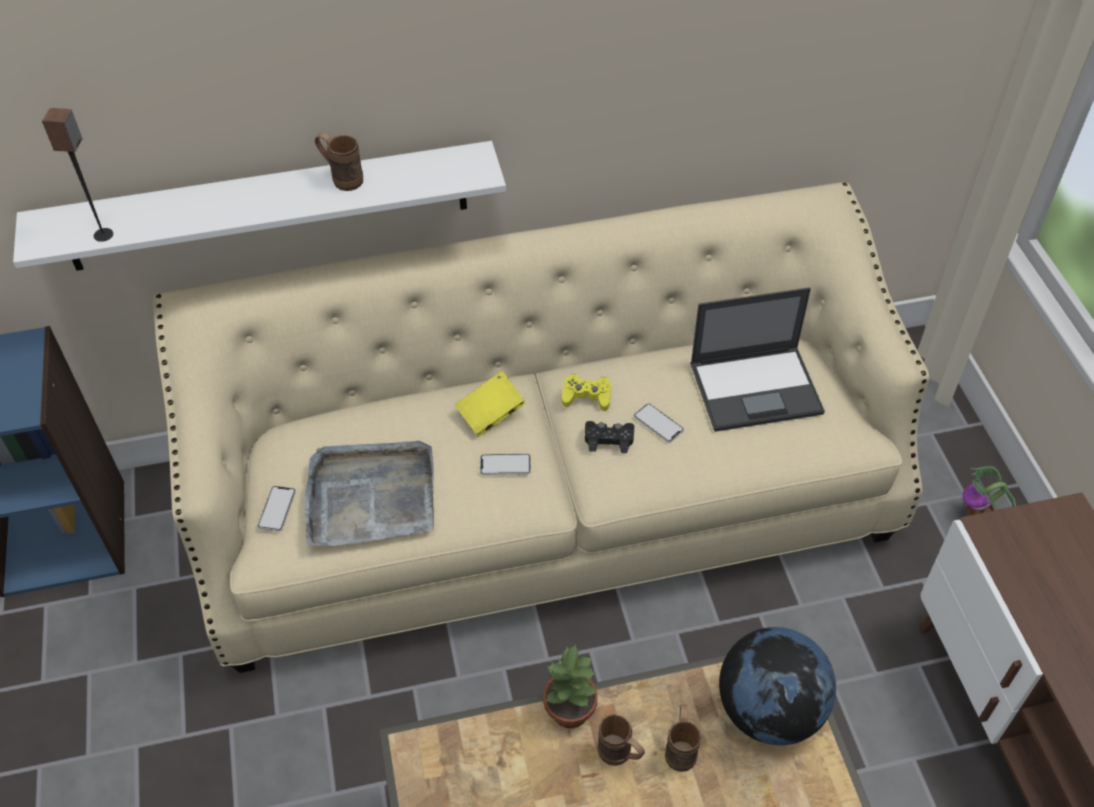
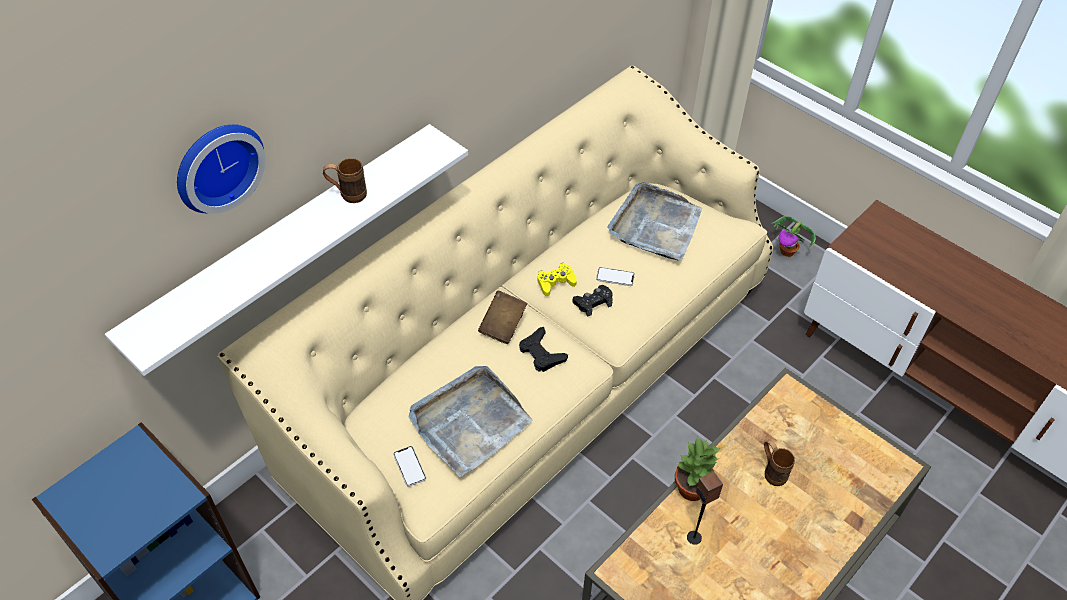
camera: 35 degrees left, 0 degrees up
(104, 235) = (199, 316): speaker -> speaker (694, 537)
(171, 78) = (216, 165): none -> wall clock
(490, 414) = (503, 325): yellow book -> brown book
(505, 465) = (541, 353): phone -> black game controller
(620, 756) = (742, 497): brown mug -> none
(757, 388) = (655, 225): laptop -> grey tray
(769, 711) = (801, 420): globe -> none

